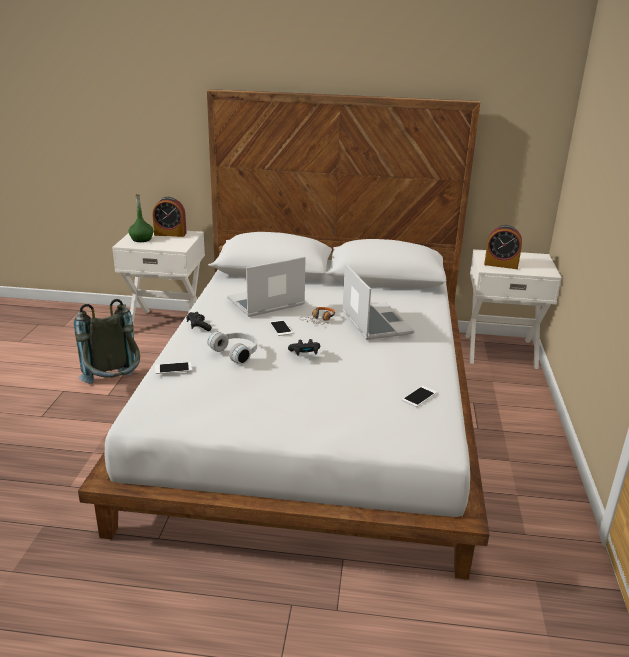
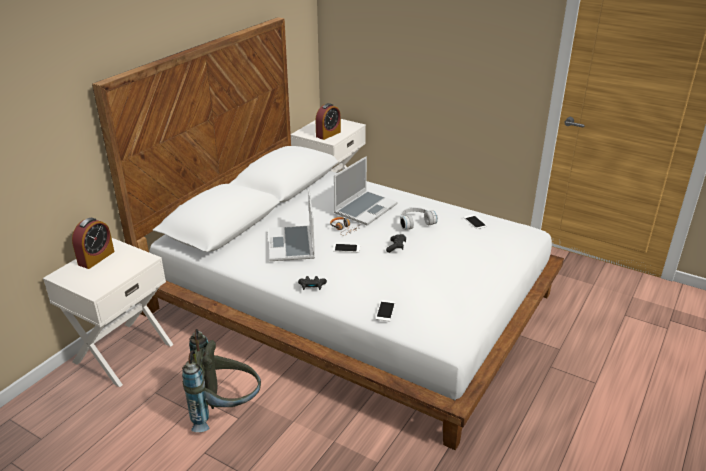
camera: 65 degrees left, 5 degrees up
(142, 239) = (92, 278): green bottle -> none
(237, 352) = (379, 275): white headphones -> white headphones (415, 222)
(374, 323) = (365, 208): laptop -> laptop turned 120 degrees clockwise

